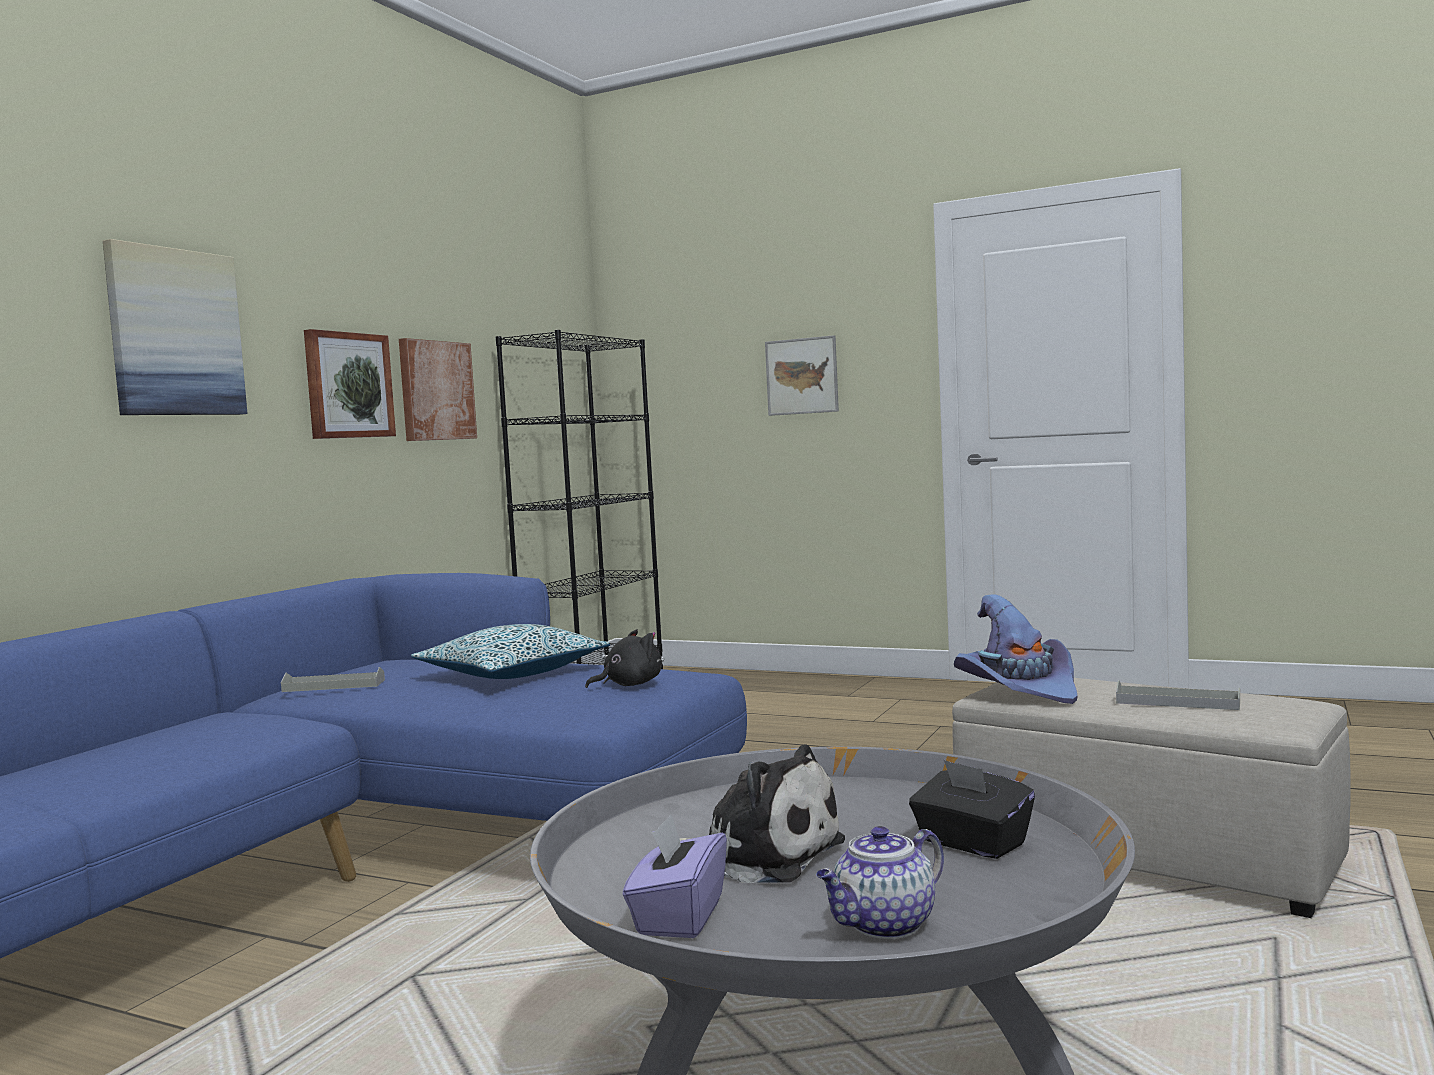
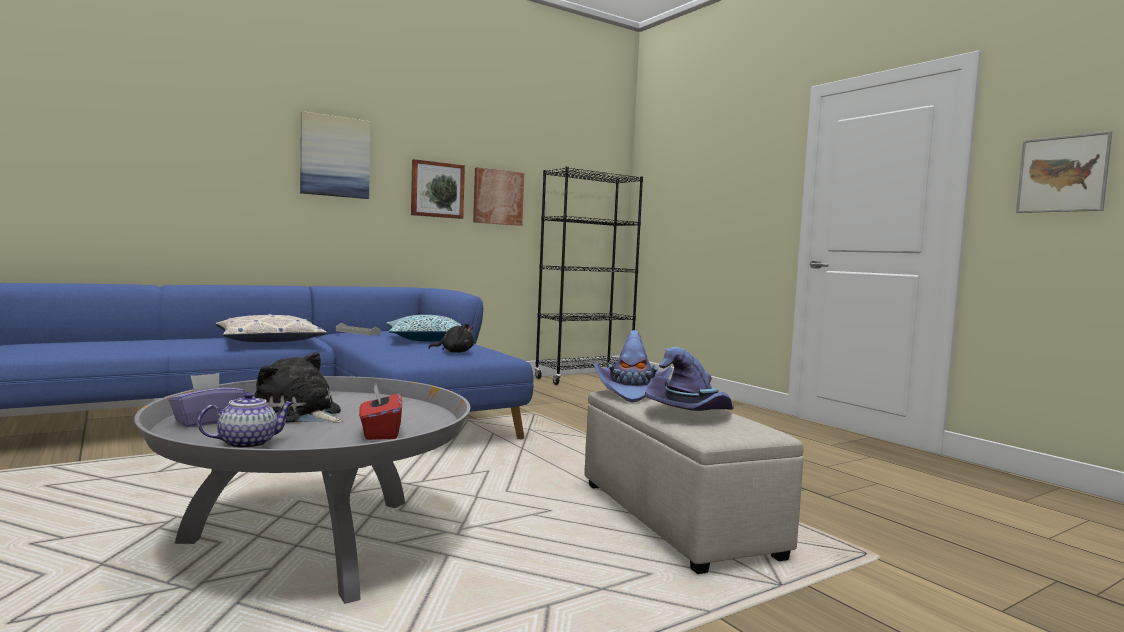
camera: 30 degrees right, 0 degrees up
(206, 739) = (270, 340): none -> pillow
(762, 854) = (300, 414): plush toy -> plush toy turned 150 degrees clockwise
(802, 376) = (726, 202): picture -> picture (1062, 174)
(884, 925) = (249, 443): teapot -> teapot turned 150 degrees clockwise
(971, 844) = (380, 433): black tissue box -> red tissue box
(1177, 702) = (690, 414): grey tray -> purple hat

